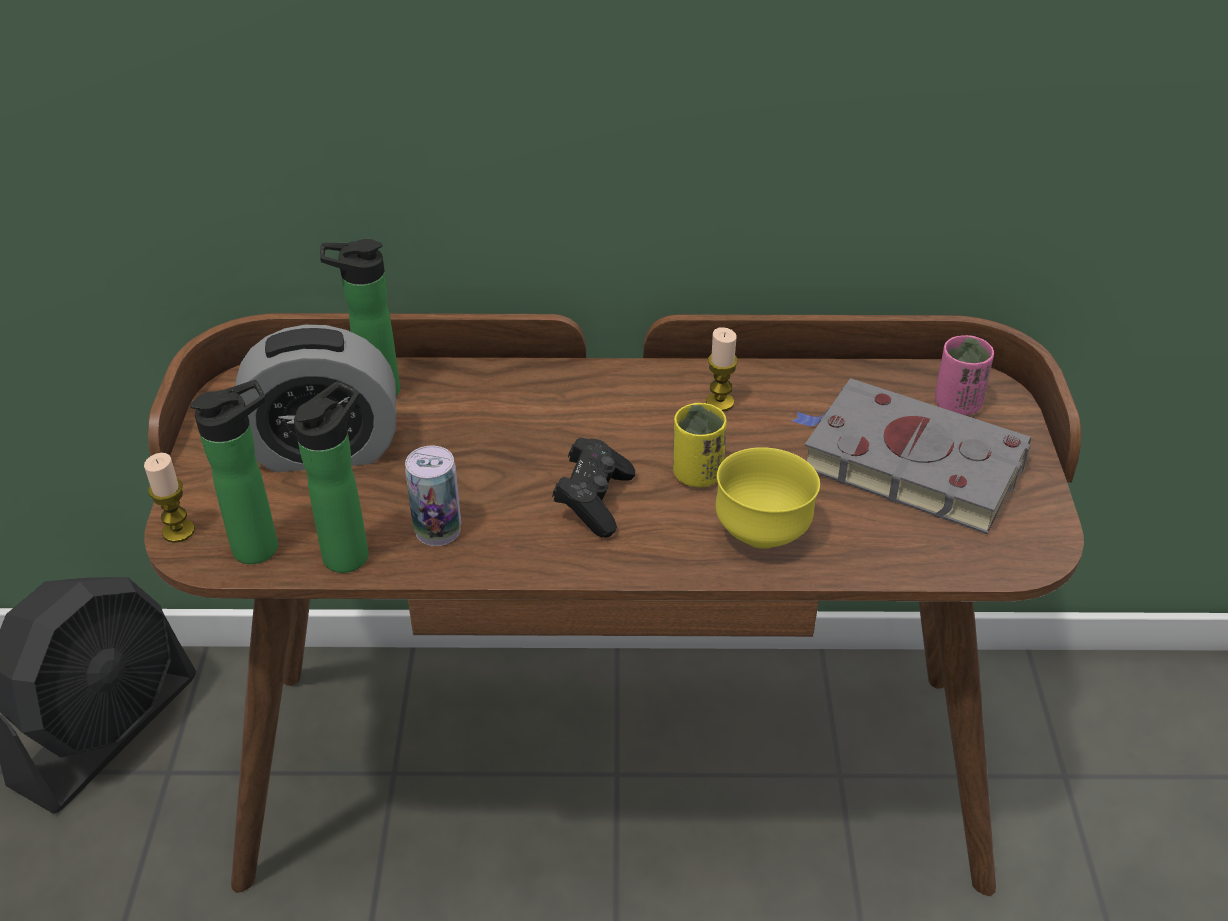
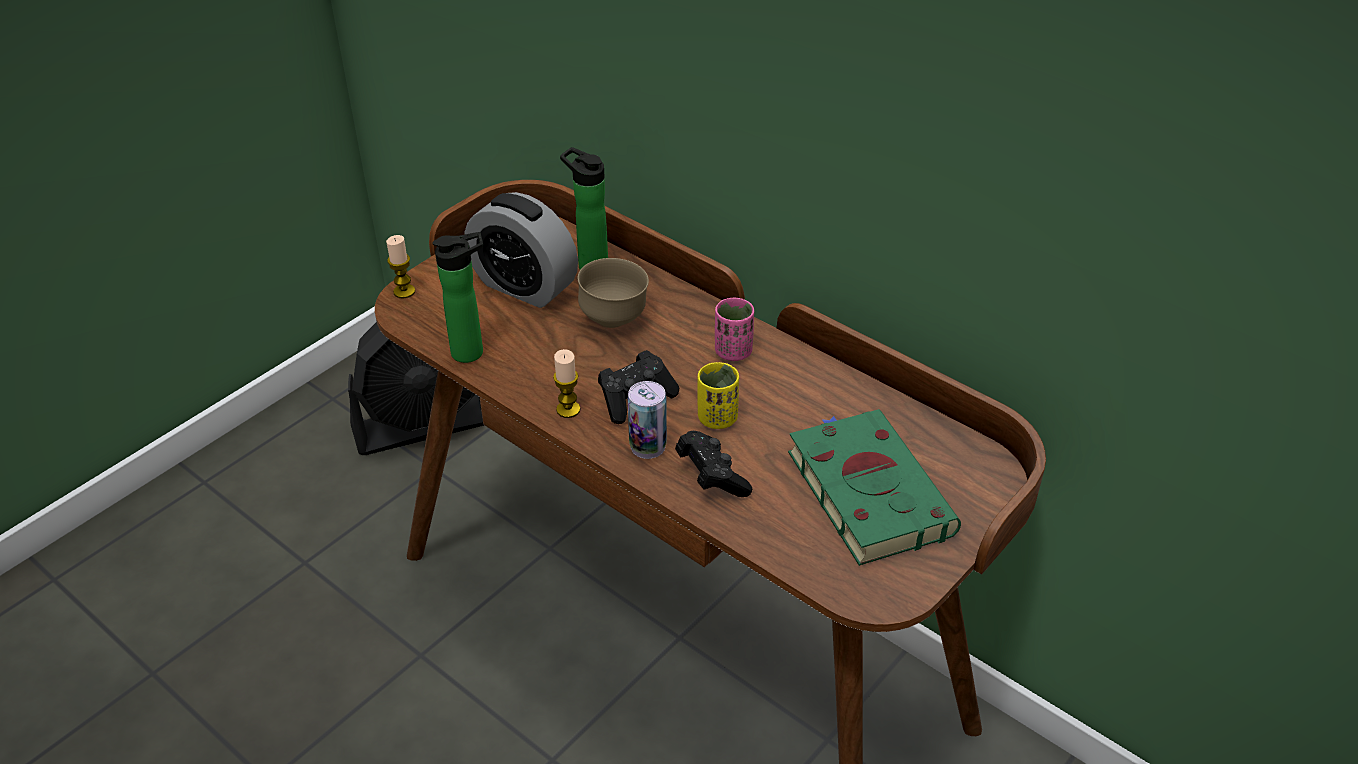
camera: 40 degrees right, 0 degrees up
(263, 546) = (434, 323): bottle -> none
(438, 530) = (530, 365): can -> can (648, 446)
(471, 433) = (614, 320): none -> brown bowl
(720, 402) = (789, 382): candle -> candle (568, 409)
(762, 533) = (711, 476): yellow bowl -> black game controller
(906, 463) = (865, 489): grey book -> green book
(957, 404) = (957, 473): pink cup -> pink cup (733, 352)

